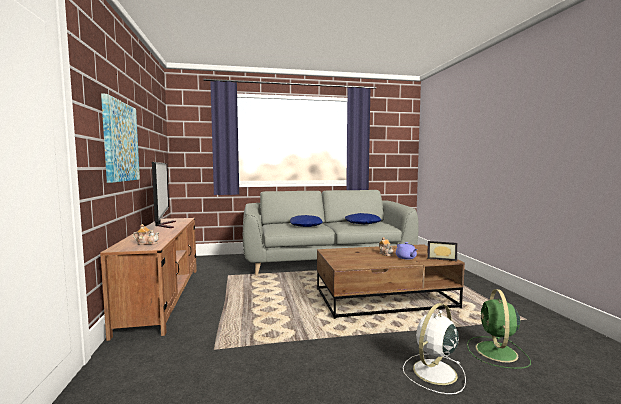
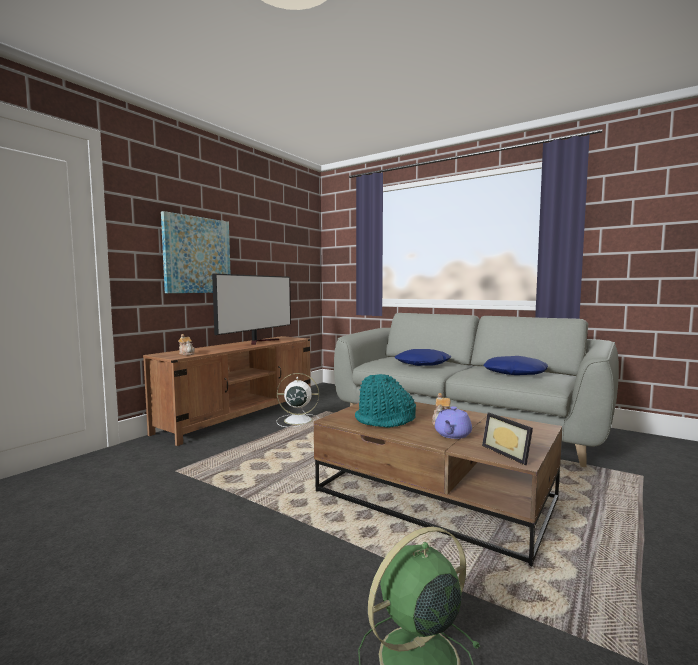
camera: 45 degrees right, 0 degrees up
(364, 259) = (385, 420): none -> turquoise hat
(433, 372) = (265, 611): white fan -> white fan (296, 420)

